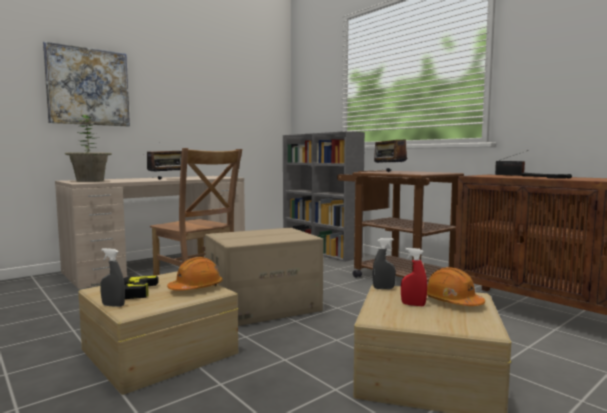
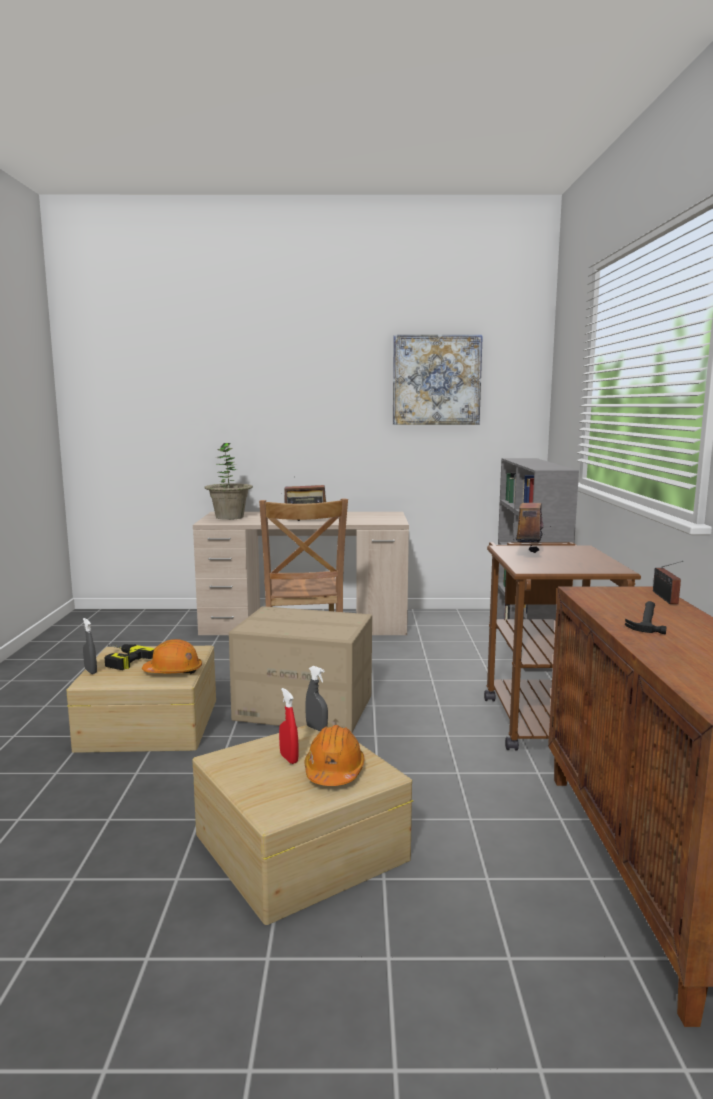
camera: 40 degrees right, 5 degrees up
(88, 87) = (249, 404): picture -> picture (436, 380)

